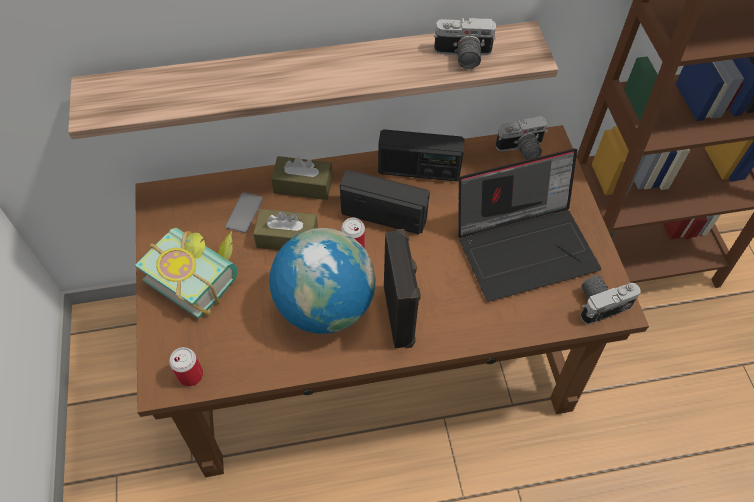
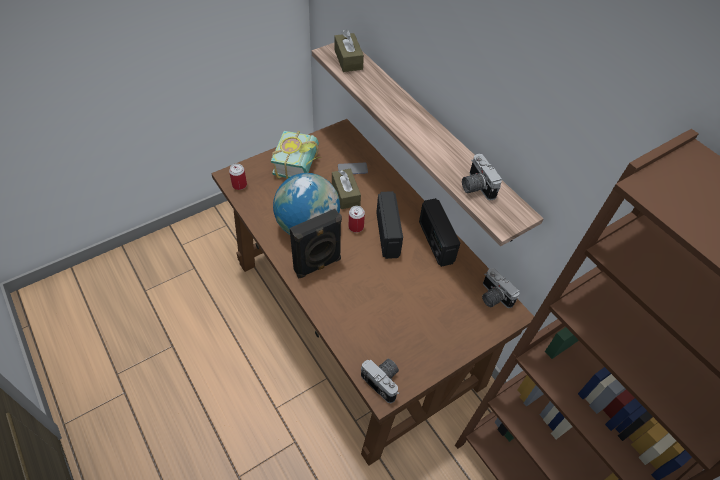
camera: 65 degrees right, 5 degrees down
(303, 185) = (388, 188): brown tissue box -> brown tissue box (348, 59)
(525, 246) = (407, 321): laptop -> none

